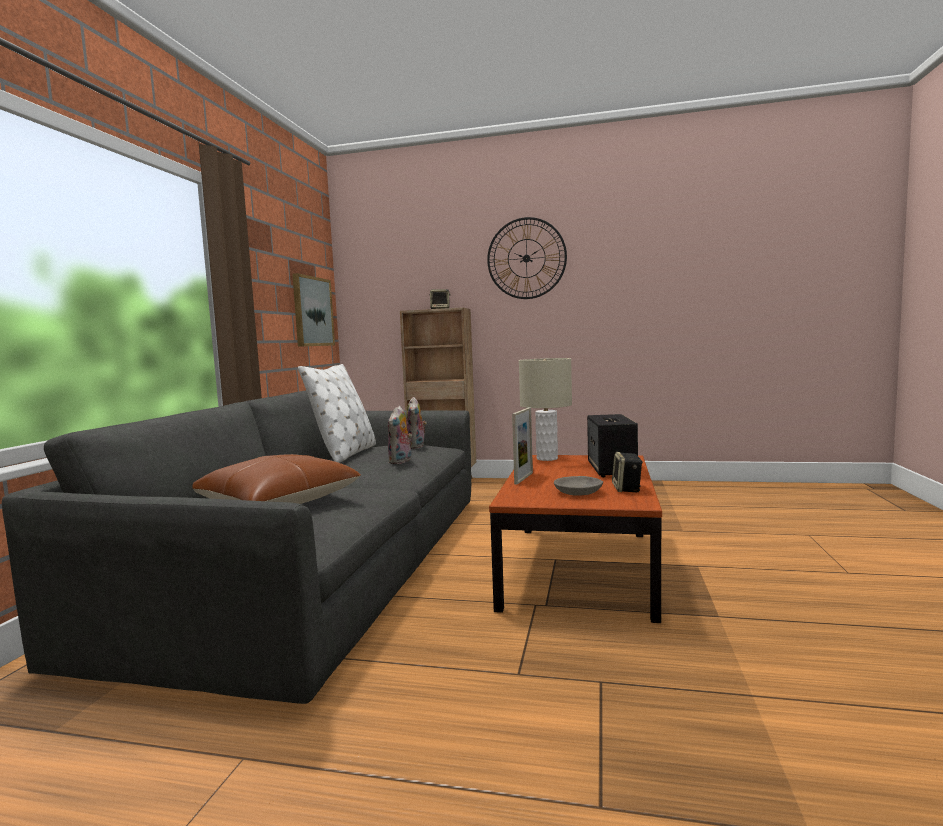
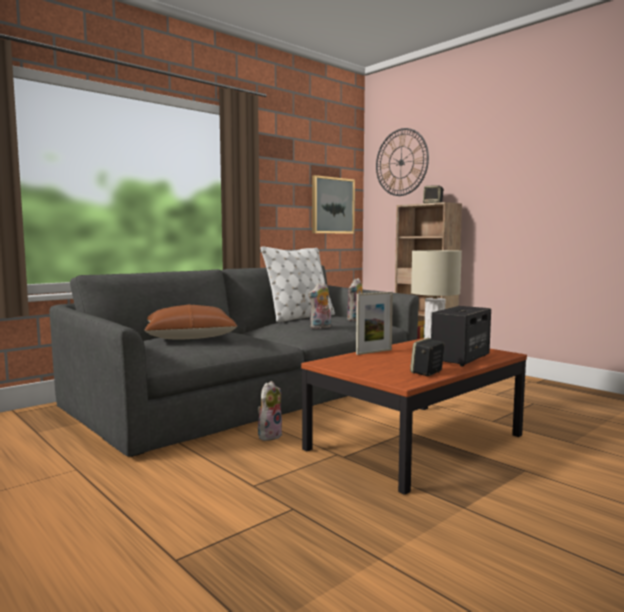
camera: 35 degrees right, 0 degrees up
(431, 608) = (269, 435): none -> plush toy
(526, 258) = (516, 153): wall clock -> wall clock (401, 162)
(579, 492) = (383, 367): grey bowl -> none

